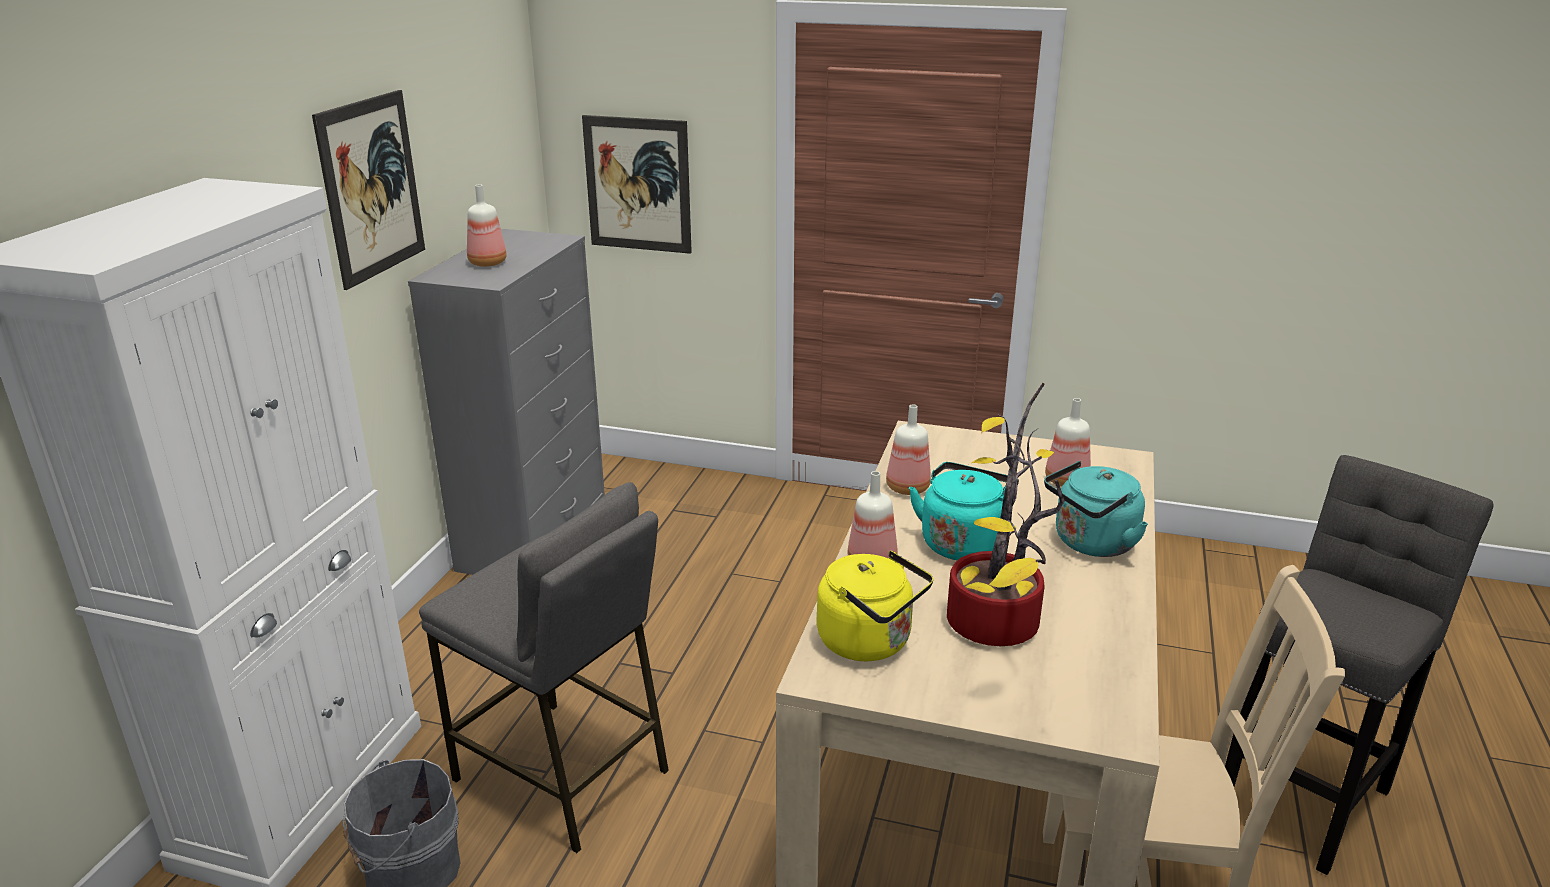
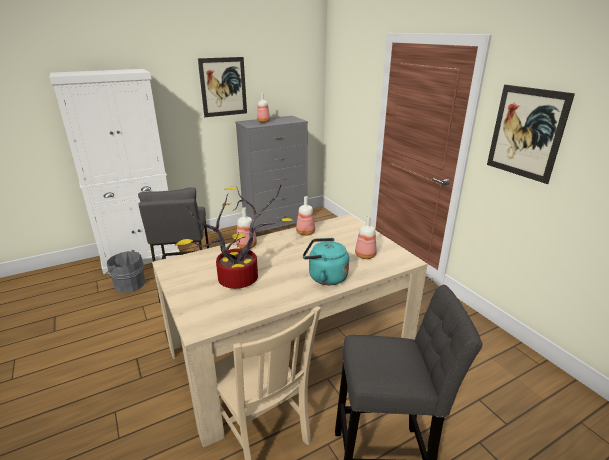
camera: 45 degrees right, 0 degrees up
(638, 184) = (345, 108): picture -> picture (526, 133)
(870, 642) = (197, 264): yellow kettle -> none
(962, 542) = (284, 254): turquoise kettle -> none

